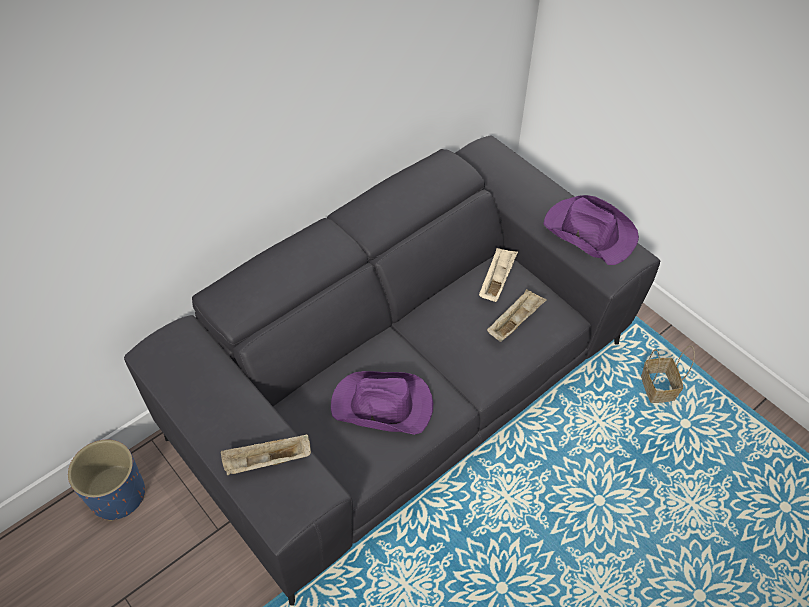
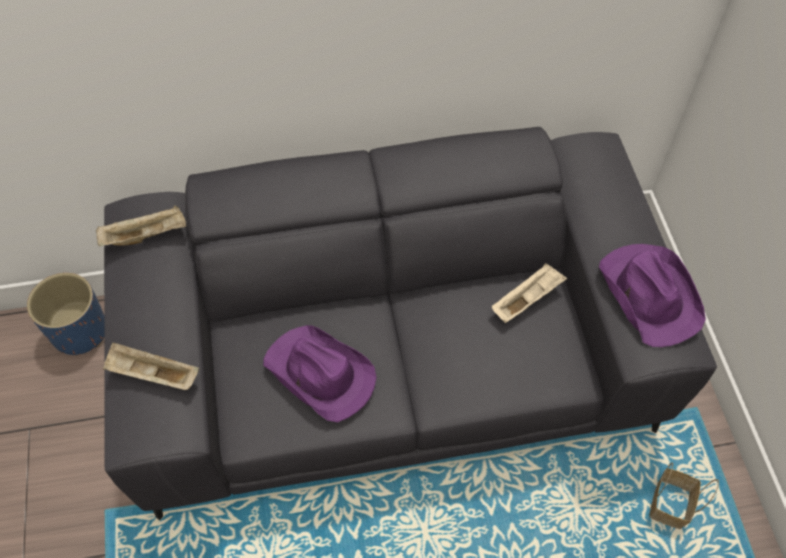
camera: 30 degrees right, 5 degrees up
(515, 322) = (515, 354): beige tray -> beige tray (146, 235)

